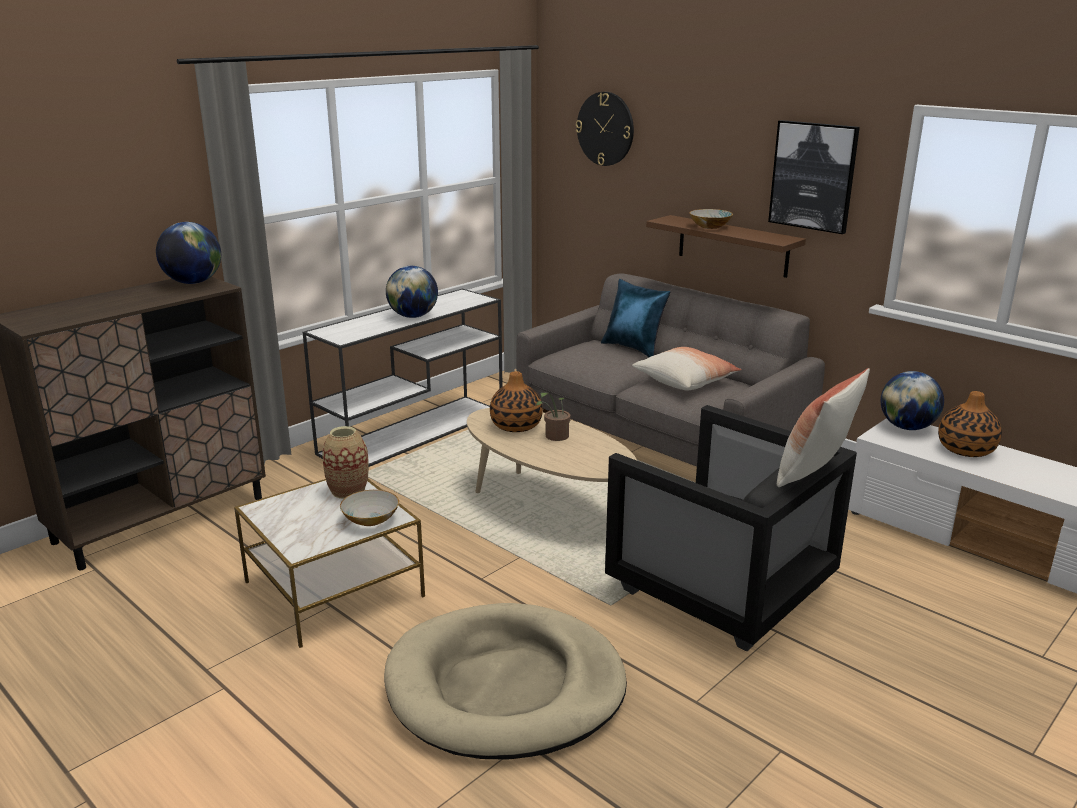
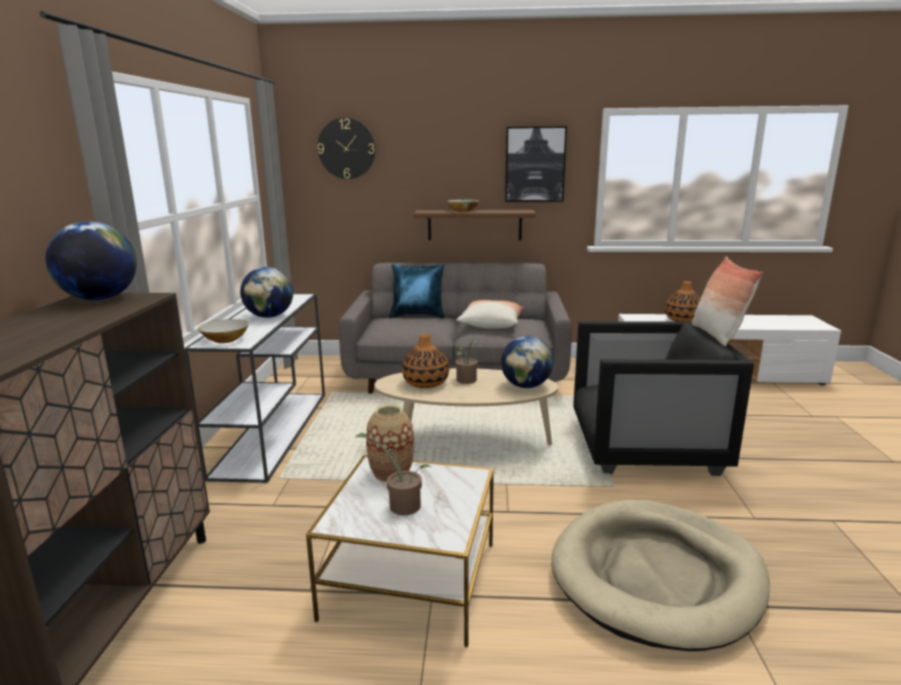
camera: 40 degrees left, 5 degrees down
(313, 515) = (400, 505): none -> potted plant
(370, 519) = (455, 486): bowl -> bowl (225, 340)
(907, 427) = (639, 317): globe -> globe (526, 386)

